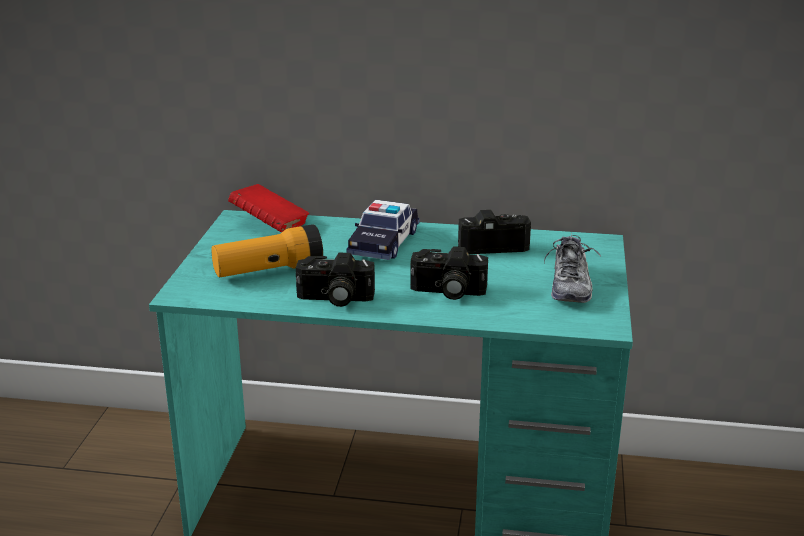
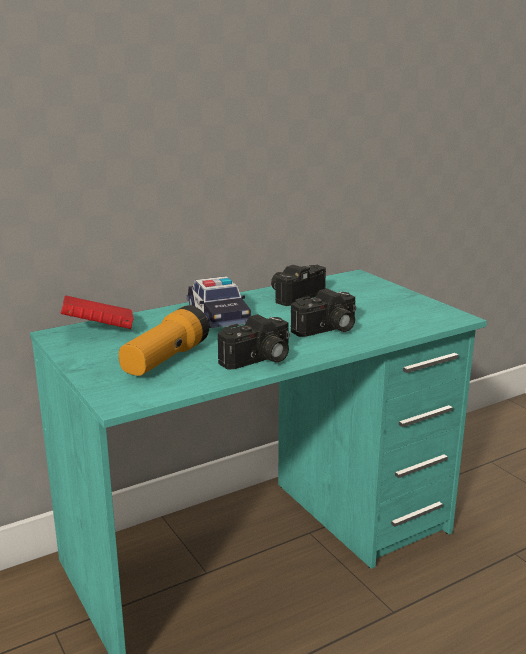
camera: 40 degrees left, 5 degrees down
(570, 286) = (391, 303): shoe -> none

